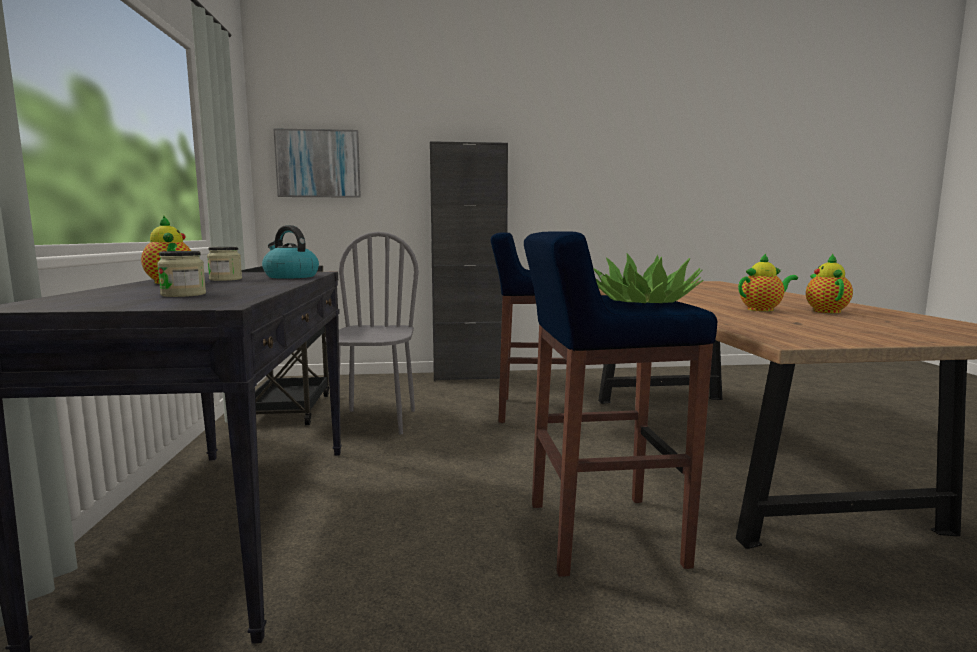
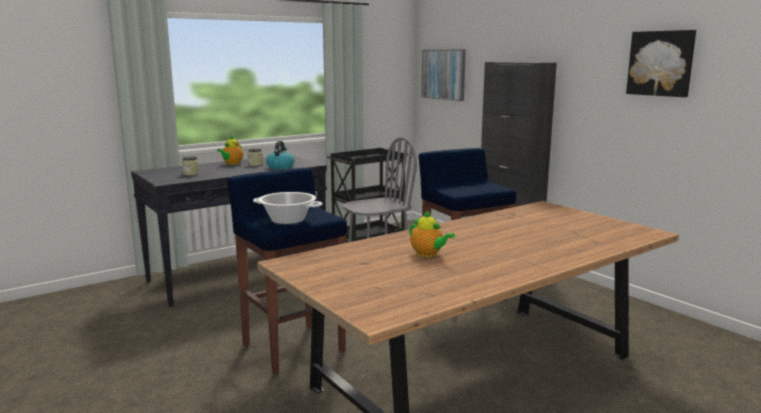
camera: 60 degrees right, 5 degrees up
(614, 149) = (661, 63): none -> picture
(643, 301) = (288, 220): potted plant -> cooking pot
(825, 311) = (448, 270): teapot -> none

